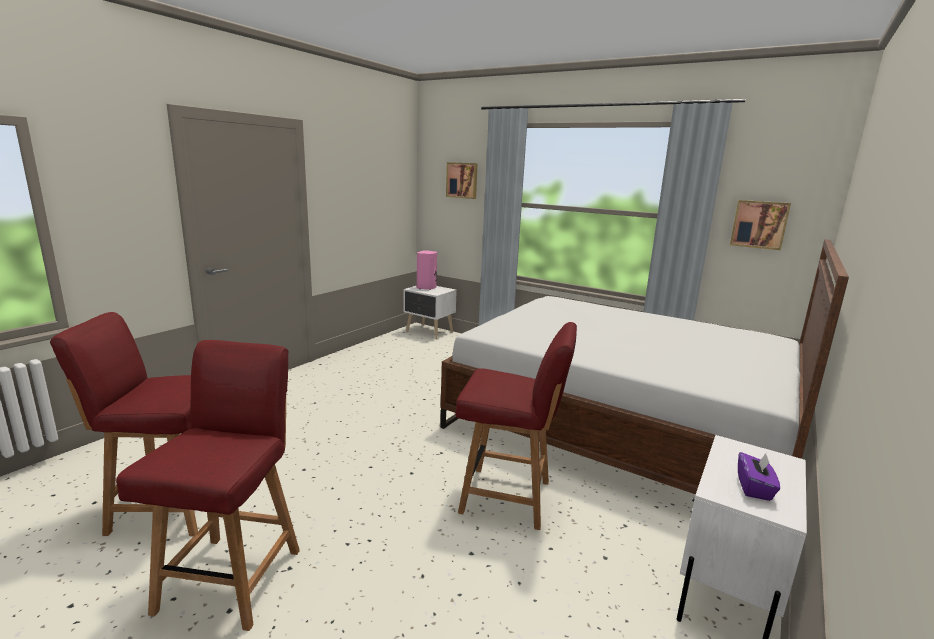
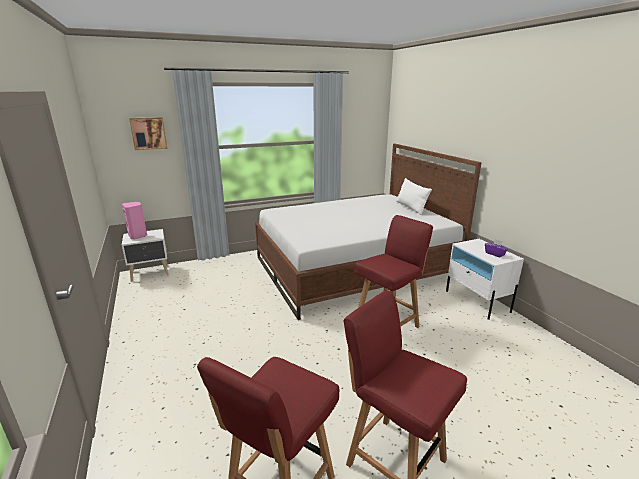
camera: 55 degrees left, 5 degrees up
(759, 224) = (358, 139): picture -> none
(763, 361) = (410, 207): none -> white pillow

